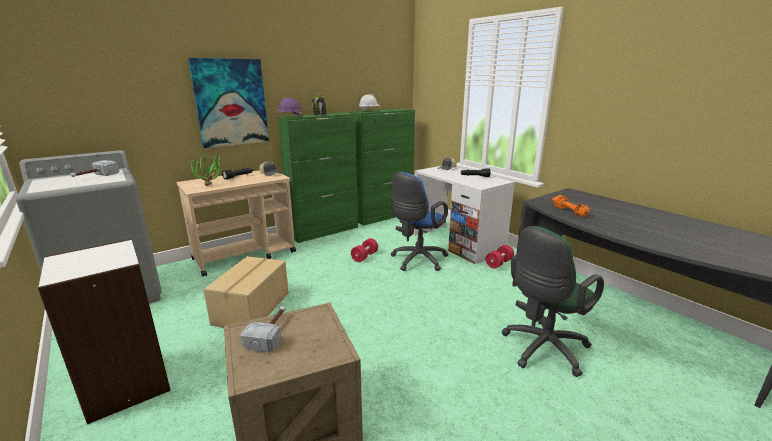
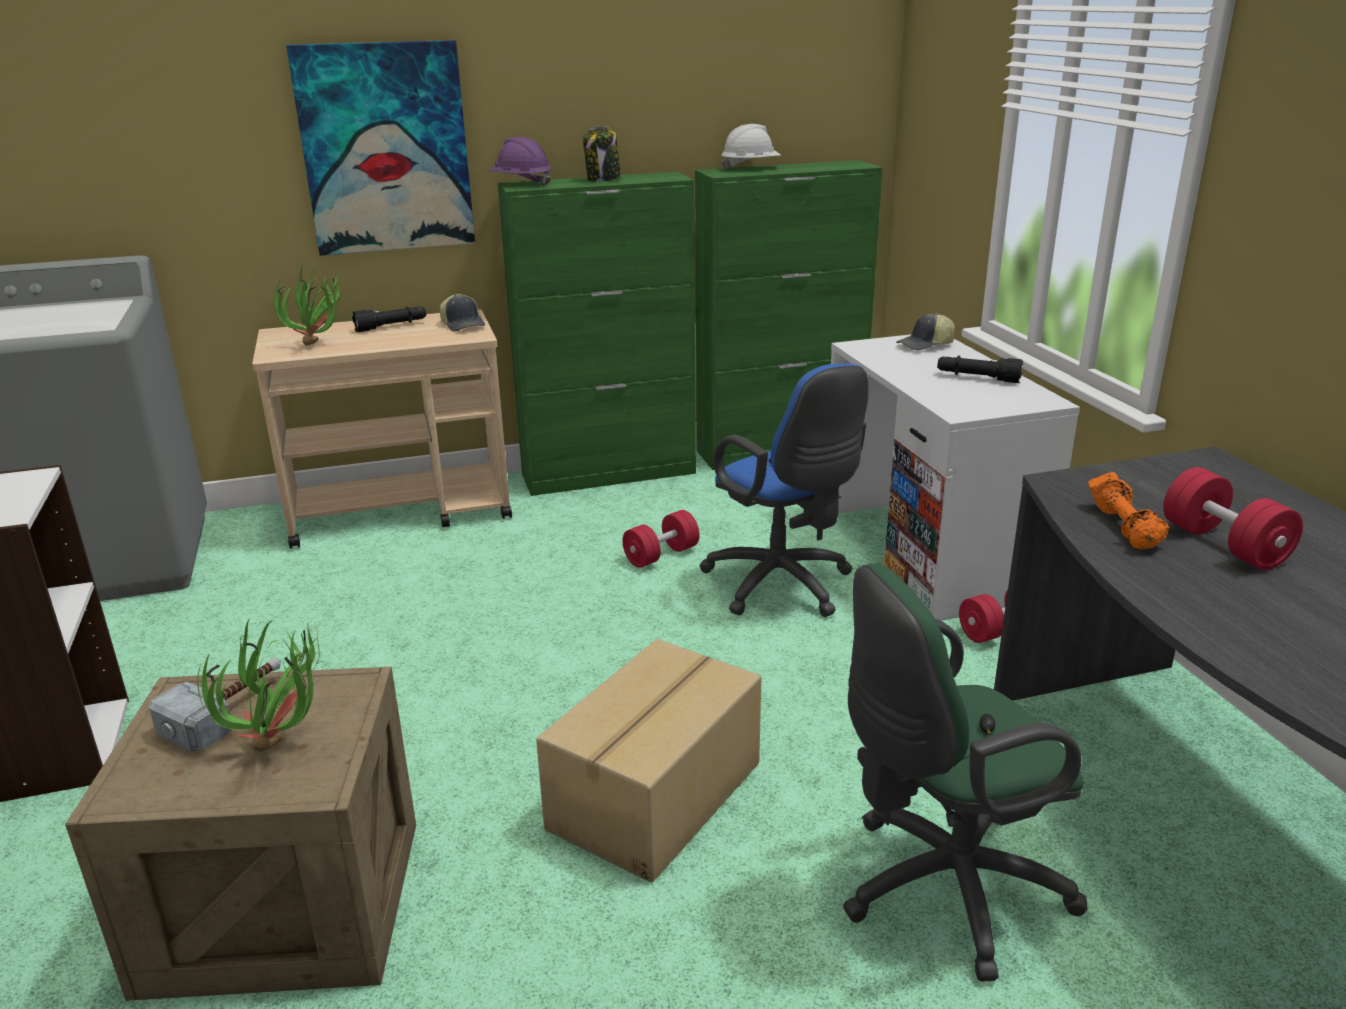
camera: 20 degrees right, 5 degrees up
(94, 176) = (71, 314): hammer -> none
(253, 308) = (345, 640): cardboard box -> cardboard box (658, 796)
(310, 341) = (283, 747): none -> potted plant
(417, 261) = (783, 587): blue office chair -> blue office chair turned 90 degrees counterclockwise
(602, 213) = (1223, 545): none -> red dumbbell

